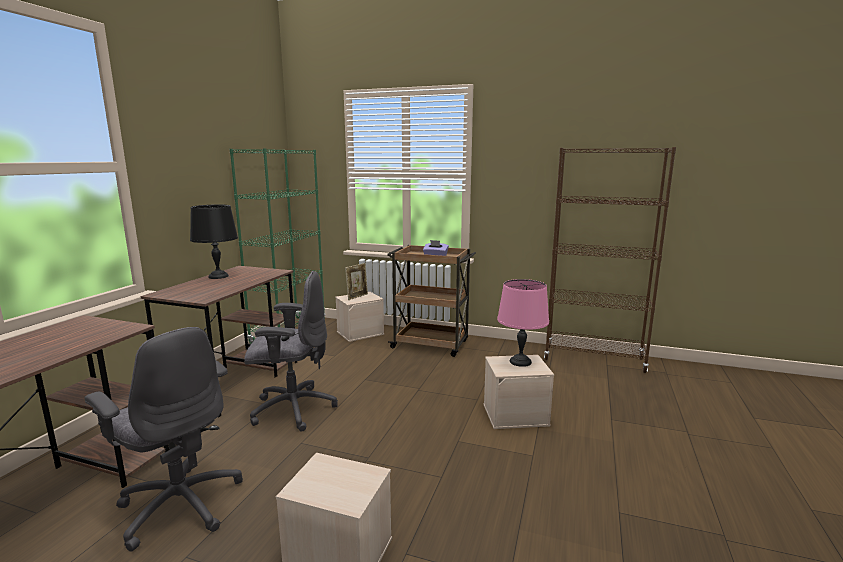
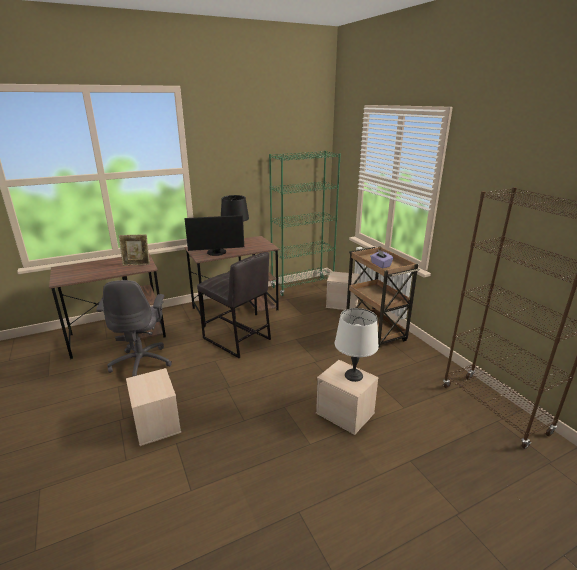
camera: 45 degrees right, 10 degrees up
(216, 290) = (216, 253): none -> monitor
(292, 409) = (236, 339): grey office chair -> grey stool
(357, 297) = (343, 276): picture frame -> picture frame (137, 264)
(520, 361) = (354, 375): pink table lamp -> white table lamp

